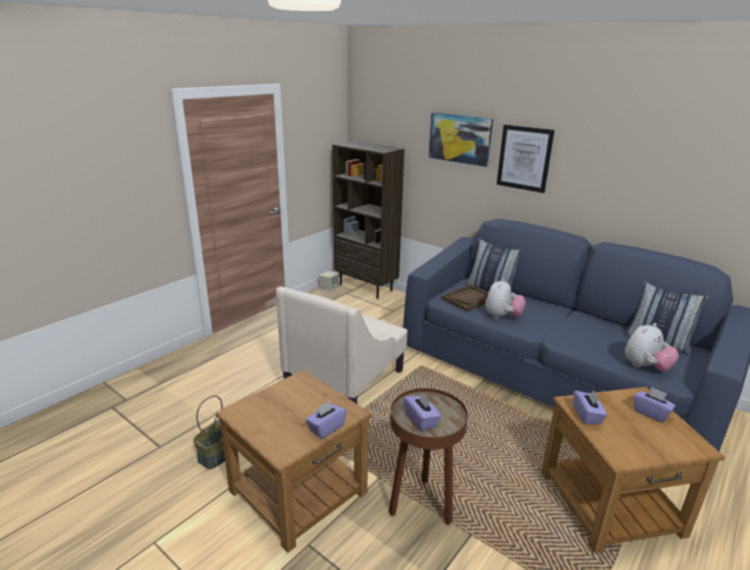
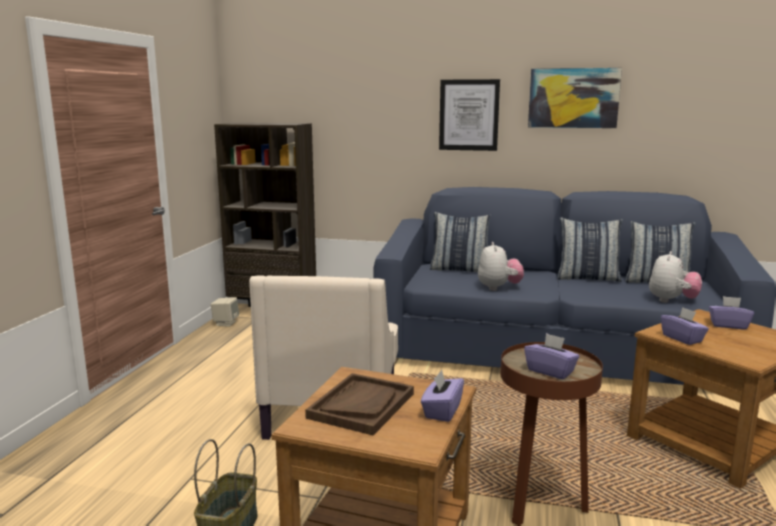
camera: 25 degrees left, 10 degrees down
(460, 139) = (386, 102): picture -> picture (573, 98)
(468, 299) = (447, 280): brown tray -> brown tray (361, 405)
(593, 323) = (587, 278): none -> pillow

